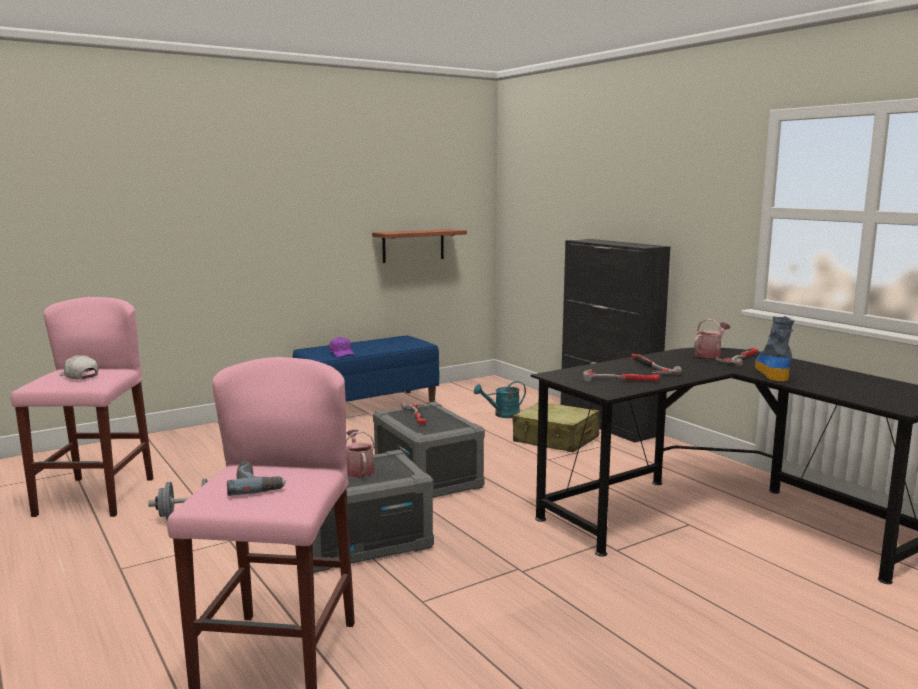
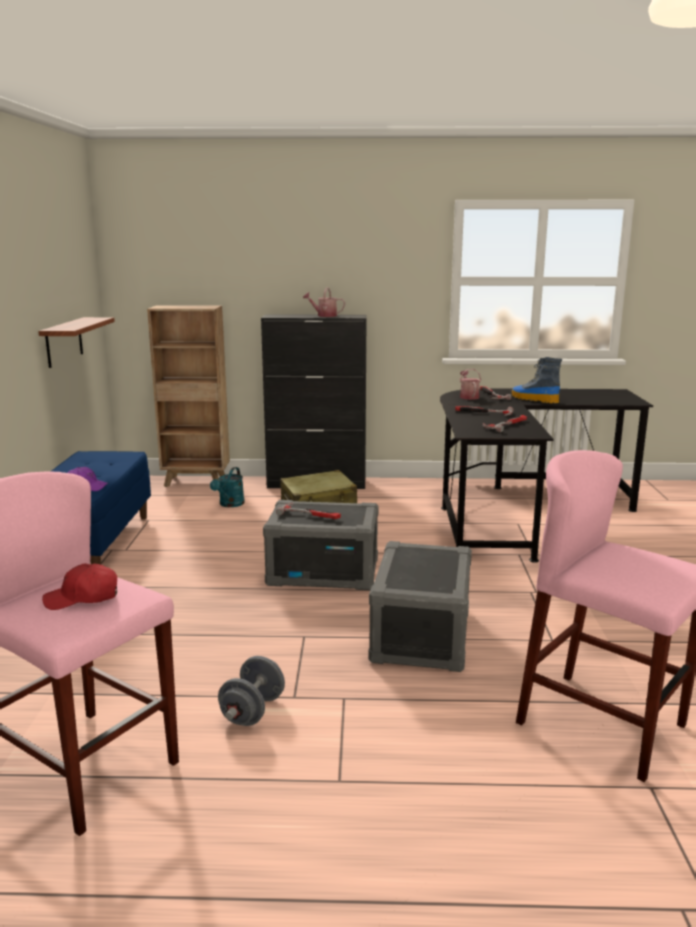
camera: 55 degrees left, 5 degrees up
(79, 376) = (82, 598): white cap -> red cap
(256, 484) = (633, 568): power drill -> none
(358, 470) = (417, 567): watering can -> watering can (324, 315)
(526, 394) = (196, 481): none -> brown bookcase

